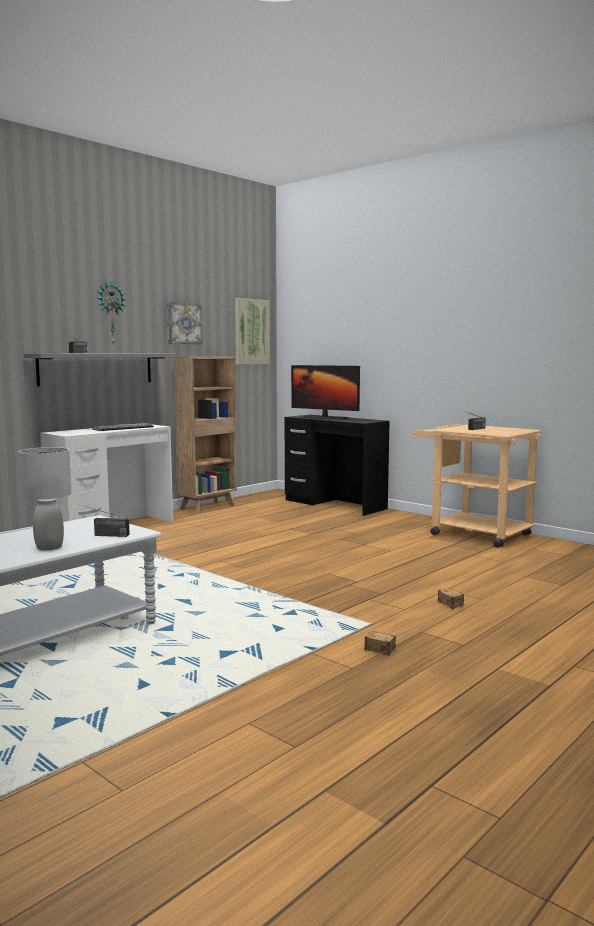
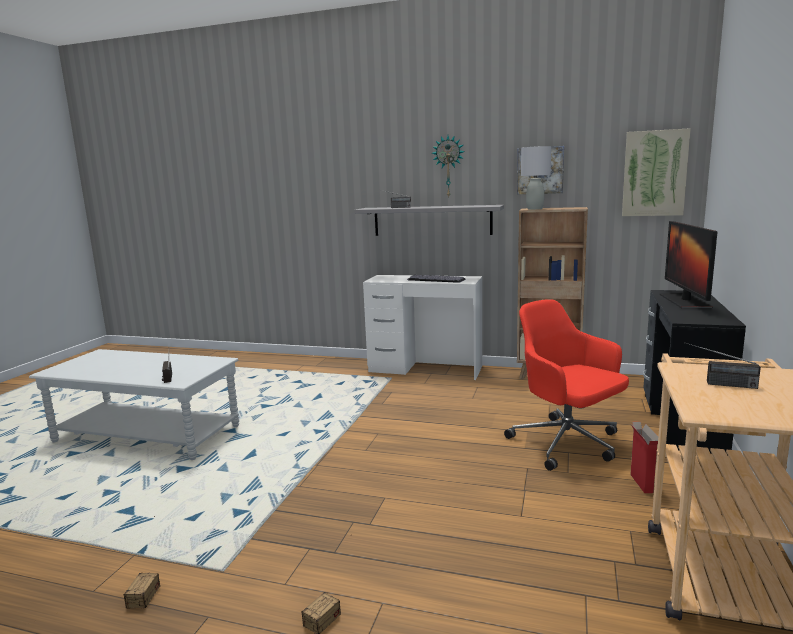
camera: 65 degrees right, 5 degrees up
(50, 547) = (128, 373): grey table lamp -> grey table lamp (535, 209)
(321, 526) = (567, 444): none -> red office chair
(387, 525) = (641, 483): none -> cardboard box

